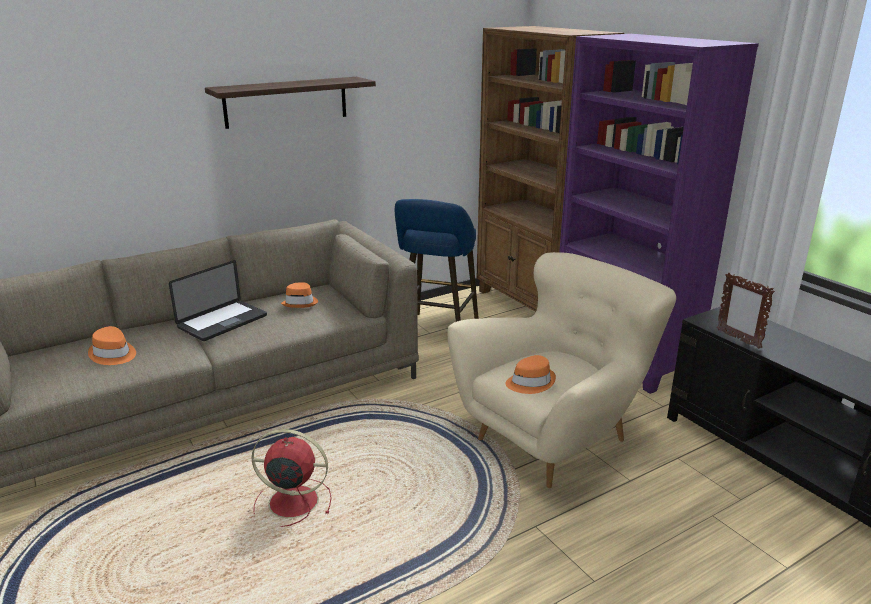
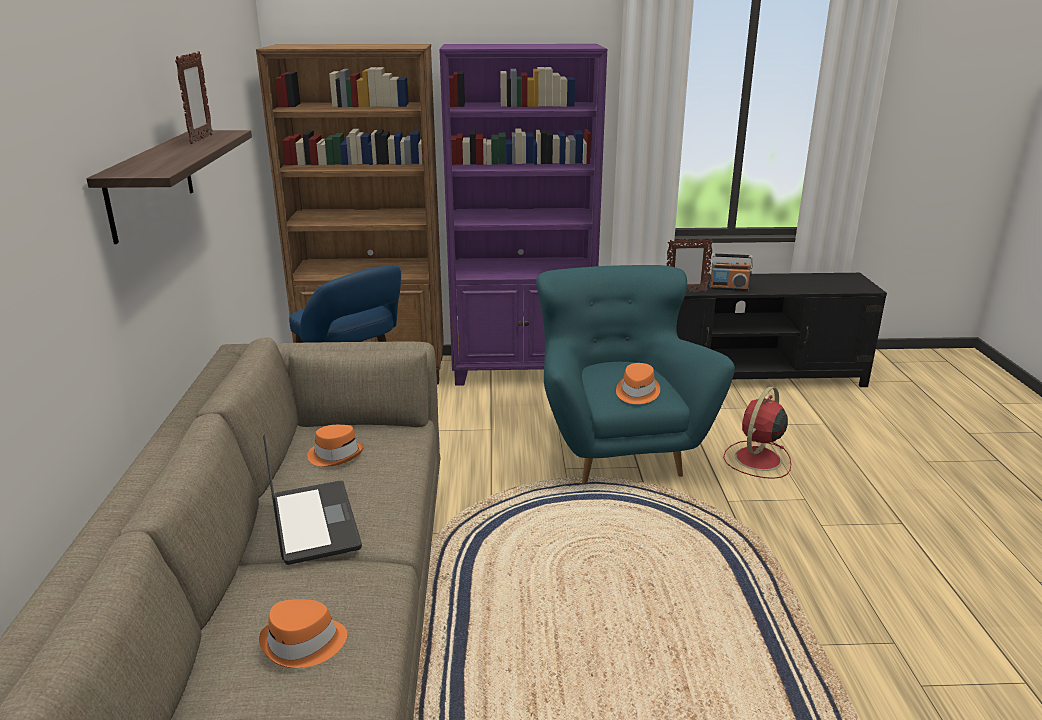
camera: 60 degrees left, 0 degrees up
(291, 502) = (596, 637): red fan -> red fan (757, 459)
(328, 81) = (201, 139): none -> picture frame
(555, 439) = (616, 447): beige armchair -> turquoise armchair
(795, 358) = (728, 288): none -> radio

